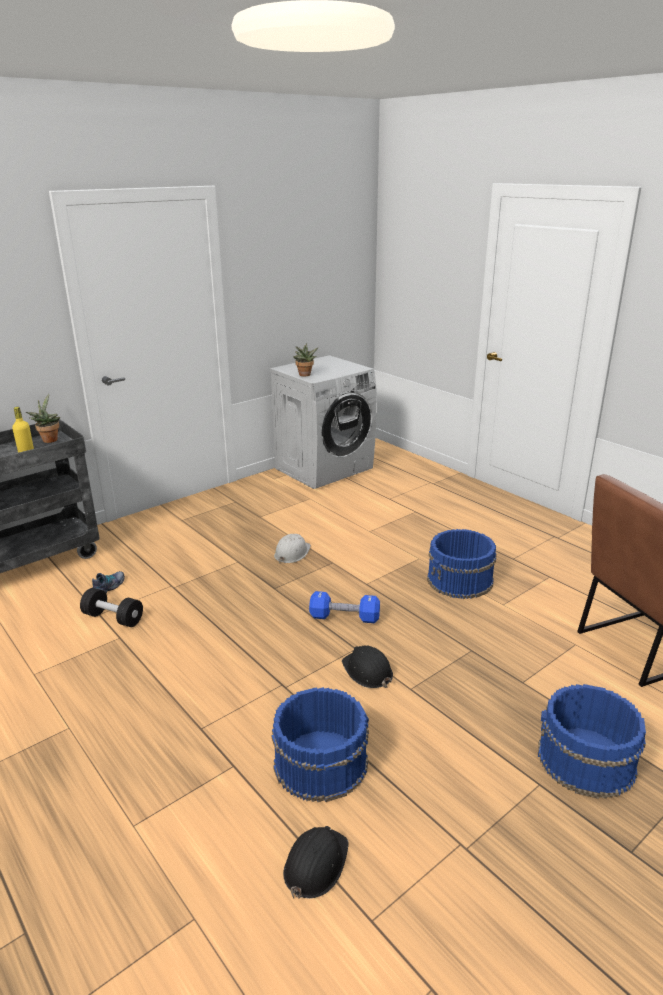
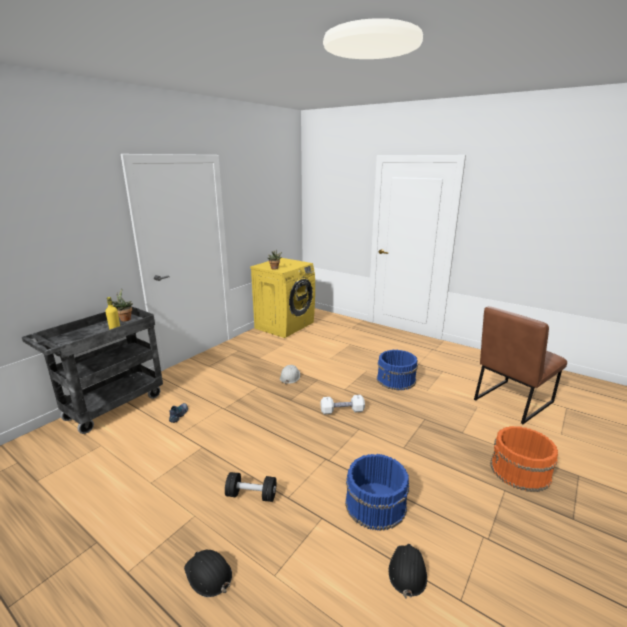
camera: 15 degrees left, 5 degrees down
(113, 618) = (191, 434): black dumbbell -> black dumbbell (251, 495)
(324, 470) = (284, 326): white washing machine -> yellow washing machine
(344, 617) = (342, 411): blue dumbbell -> white dumbbell
(367, 671) = (373, 441): black hard hat -> black hard hat (208, 575)
(585, 761) = (520, 471): blue bucket -> orange bucket

